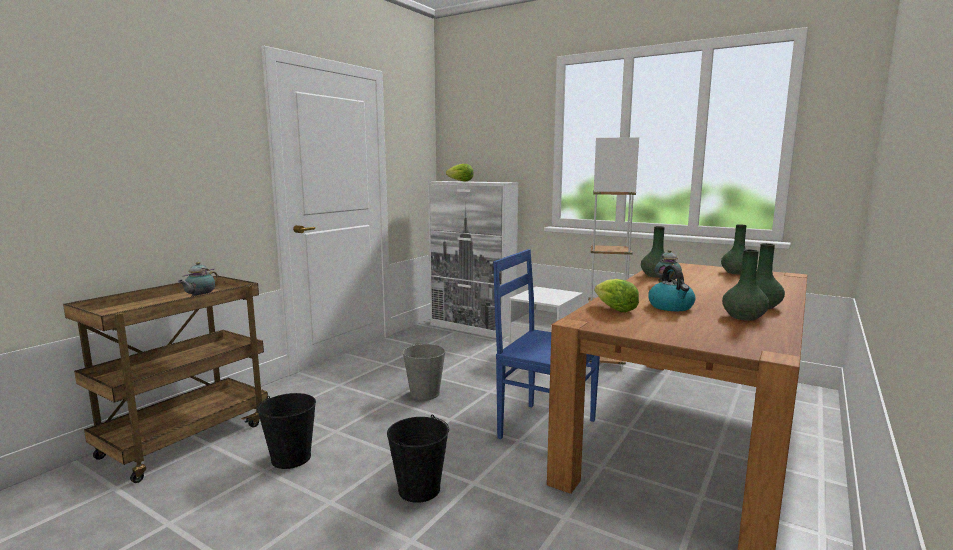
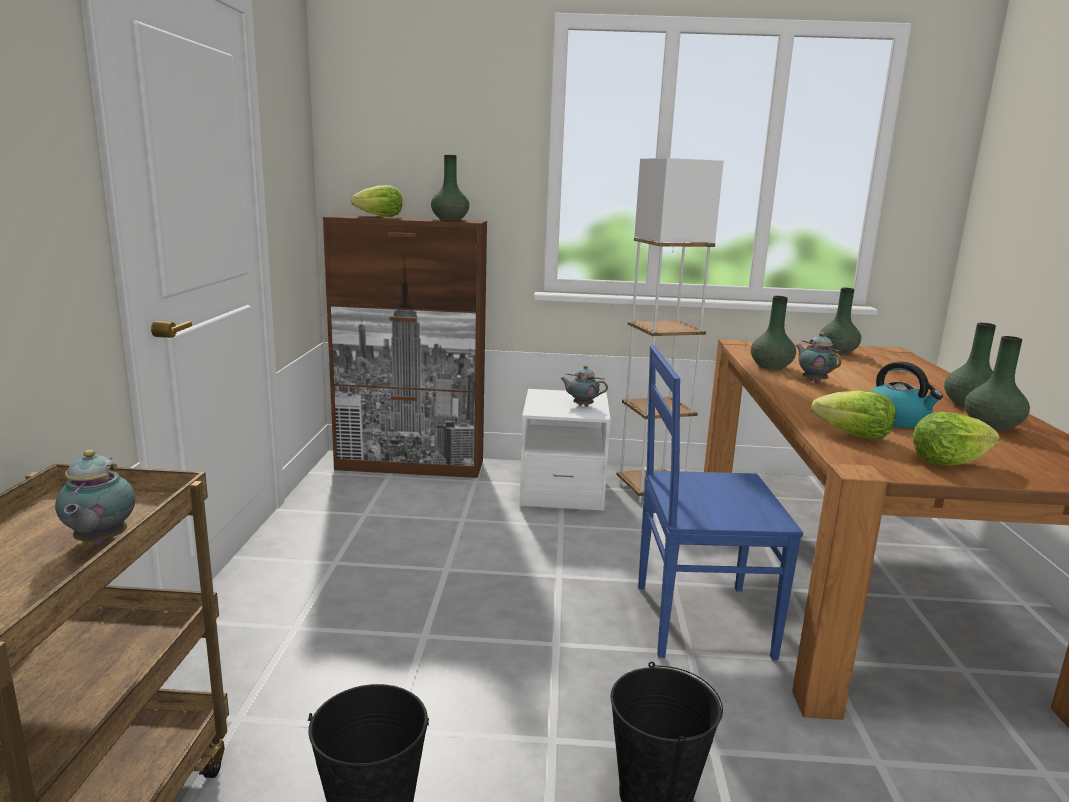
camera: 30 degrees left, 5 degrees up
(425, 393) = (466, 606): grey bucket -> none
(472, 328) = (411, 465): white cabinet -> brown cabinet
(494, 182) = (450, 219): none -> green vase
(553, 297) = (581, 405): none -> teapot
(646, 327) = (947, 462): none -> lettuce

